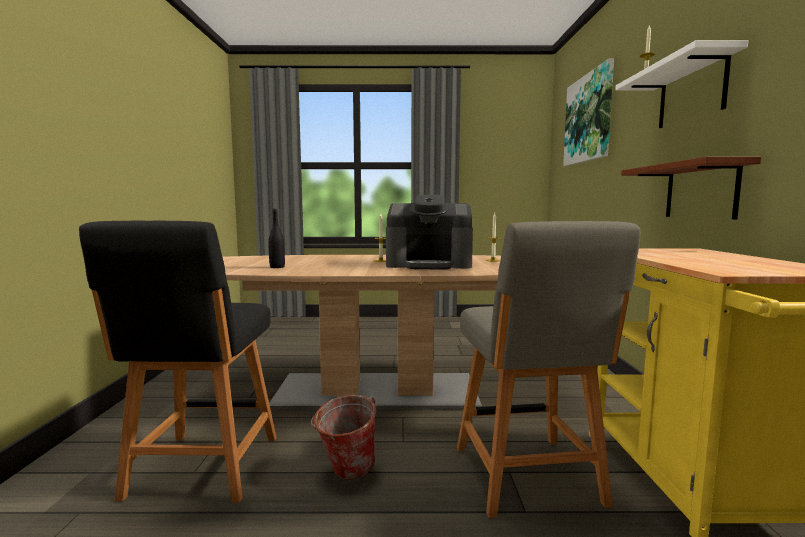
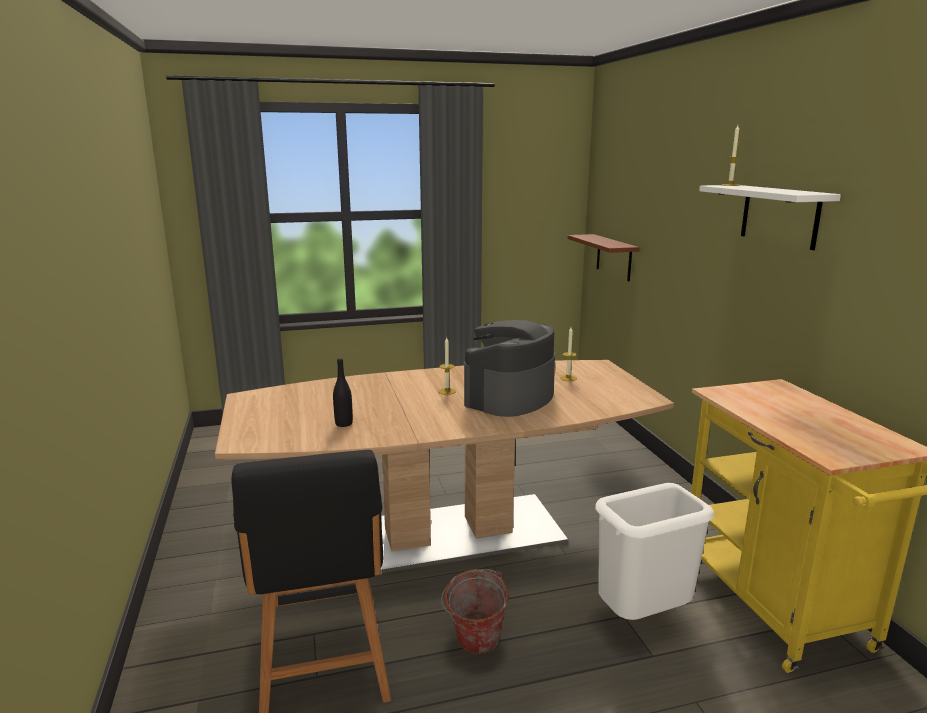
camera: 15 degrees left, 10 degrees up
(429, 264) = (509, 397): coffee machine -> coffee machine turned 135 degrees clockwise
(528, 478) = (643, 620): grey chair -> white trash can
(588, 118) = (648, 179): picture -> none
(700, 191) = (784, 320): brown shelf -> brown shelf (614, 257)

